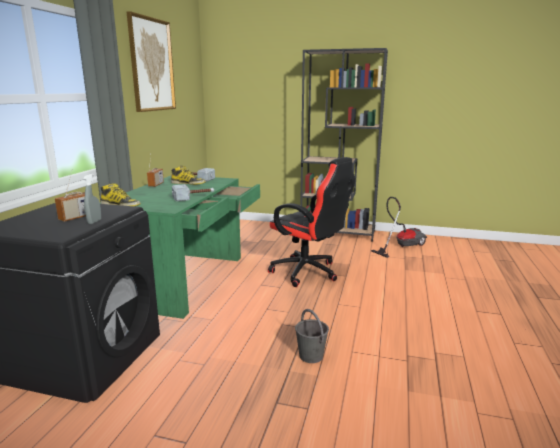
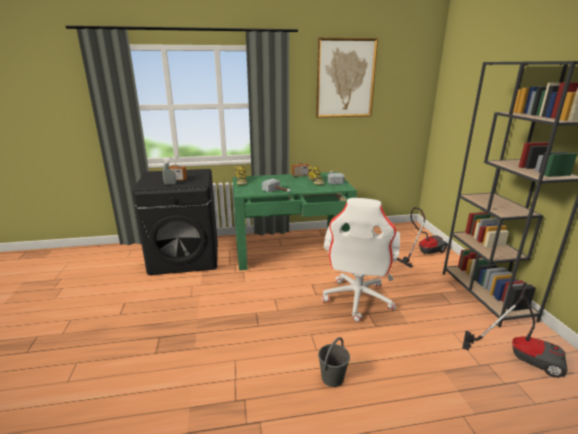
camera: 65 degrees right, 5 degrees up
(263, 231) = (423, 253): none -> vacuum cleaner
(309, 274) = (356, 303): black office chair -> white office chair
(311, 356) = (218, 339): grey bucket -> grey bucket (332, 378)

